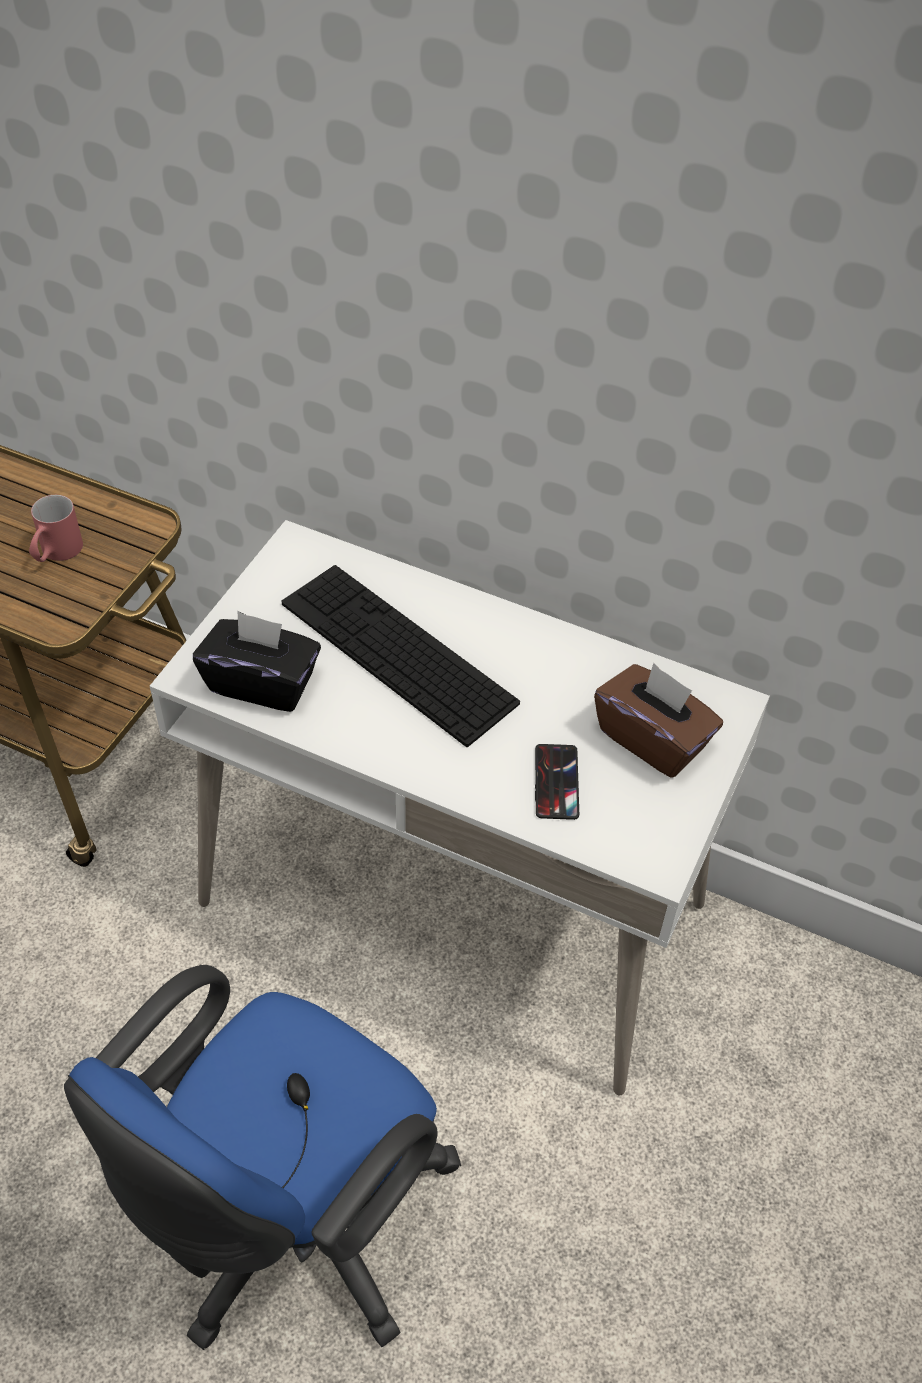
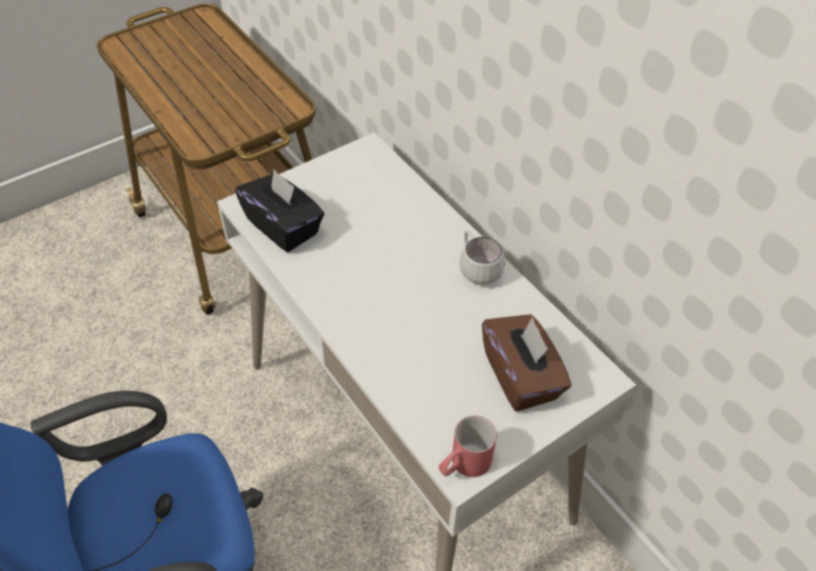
camera: 30 degrees right, 0 degrees up
(56, 554) = (229, 105): red mug -> red mug (463, 465)
(397, 652) = (383, 242): keyboard -> none
(525, 640) = (476, 269): none -> white mug
(556, 782) = (428, 376): phone -> none

